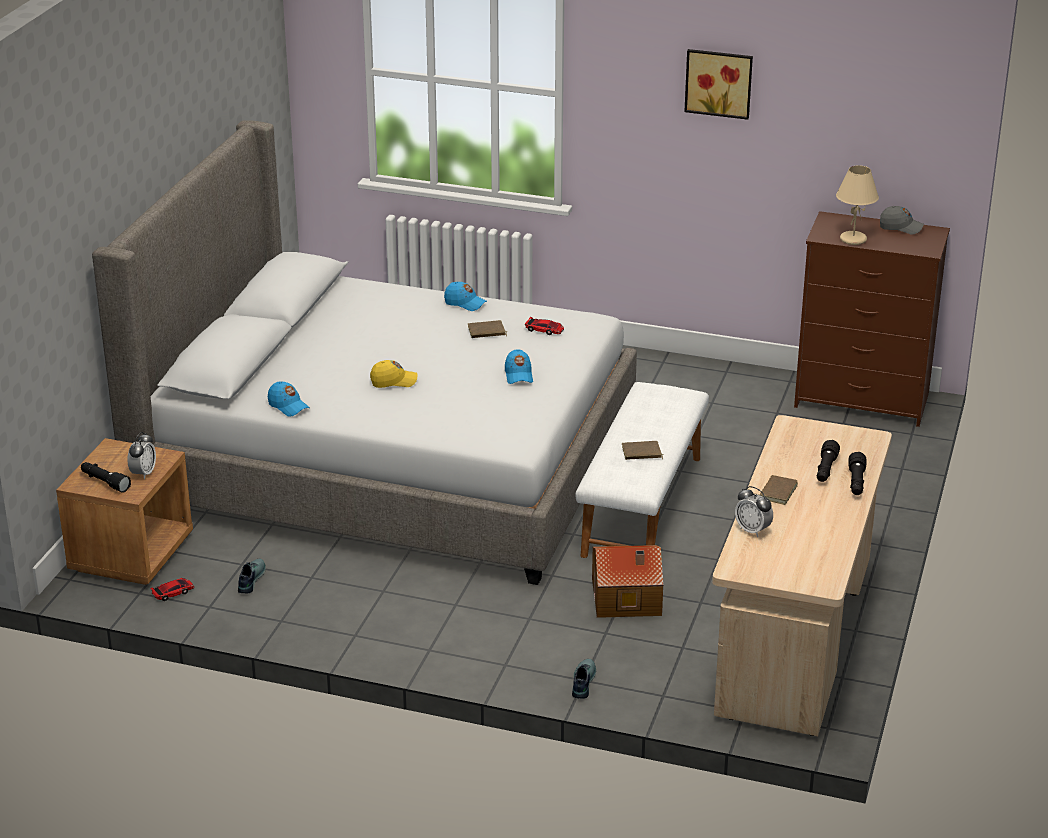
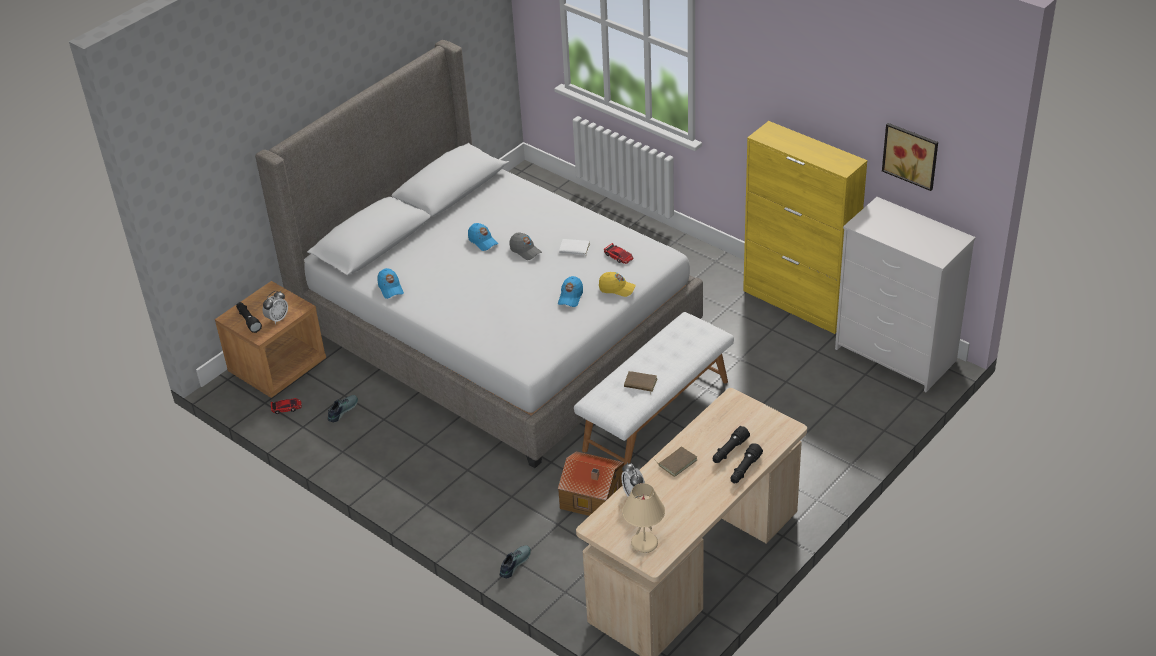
camera: 25 degrees right, 10 degrees up
(394, 381) = (476, 282): yellow cap -> yellow cap (617, 289)
(465, 303) = (576, 217): blue cap -> blue cap (483, 241)
(486, 332) = (574, 249): brown book -> white book
(719, 82) = (805, 76): picture -> picture (911, 155)
(723, 374) = (798, 303): none -> yellow cabinet
(853, 239) = (883, 233): beige table lamp -> beige table lamp (644, 543)
(863, 400) = (896, 355): brown dresser -> white dresser
(901, 227) = (933, 228): grey cap -> grey cap (525, 251)

